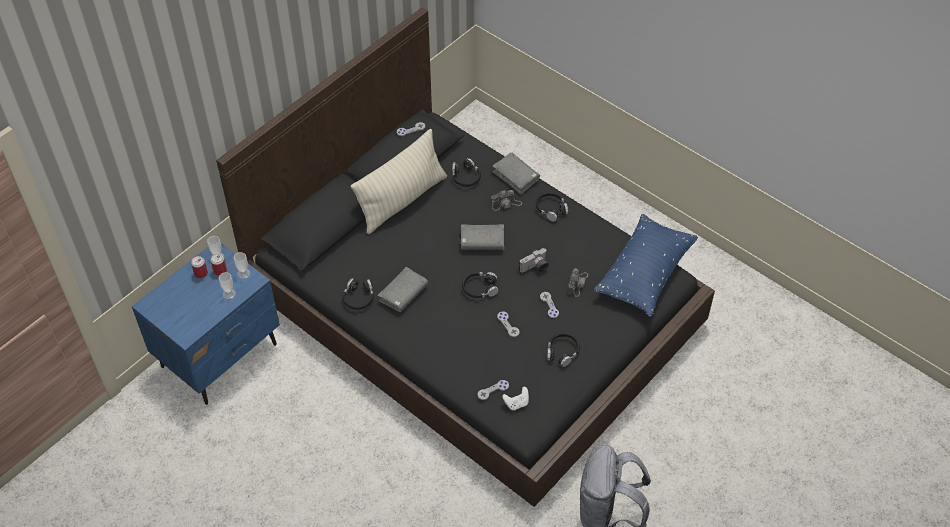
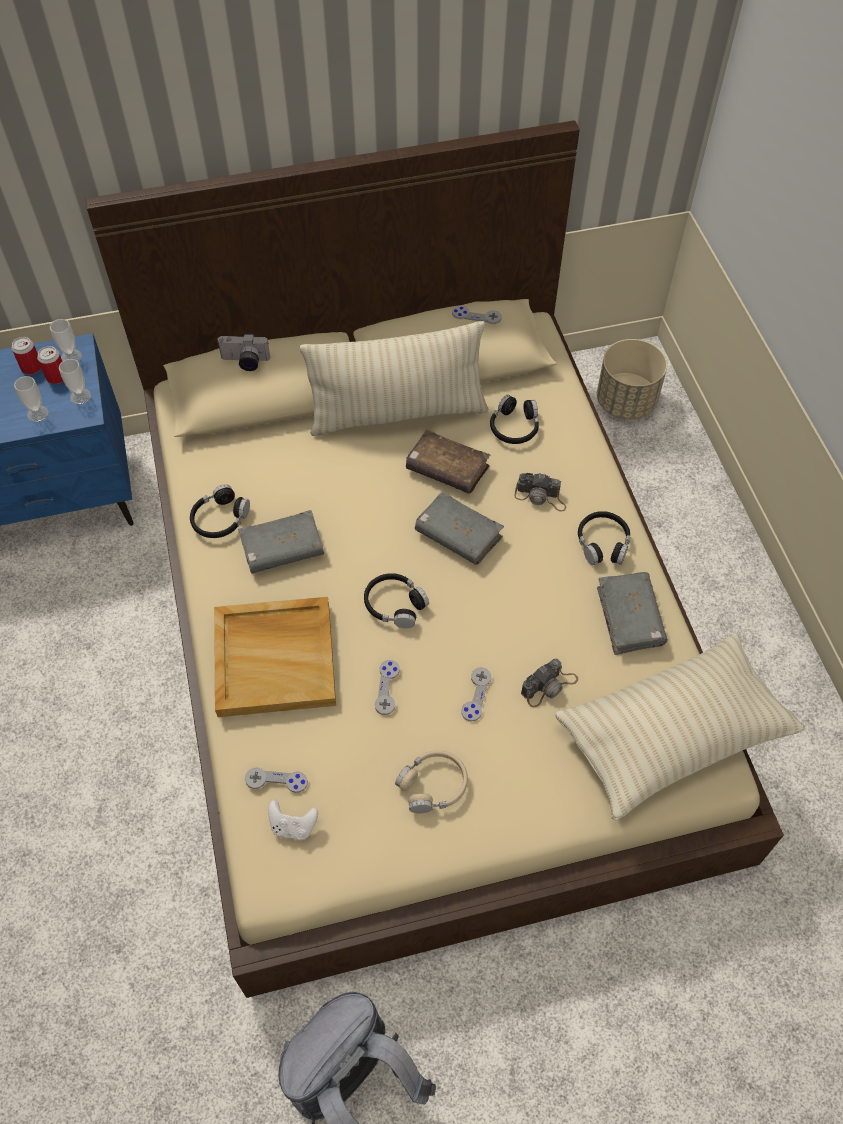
camera: 35 degrees right, 5 degrees up
(446, 342) = (276, 658): none -> beige tray
(450, 214) = (447, 469): none -> brown book
(474, 306) = (421, 624): black bed -> beige bed
(487, 142) = (626, 402): none -> beige planter
(516, 177) = (588, 465): grey book -> grey book (629, 618)
(535, 268) = (503, 621): camera -> camera (245, 362)
(562, 352) = (433, 785): black headphones -> beige headphones
(644, 273) = (672, 735): blue pillow -> beige pillow

